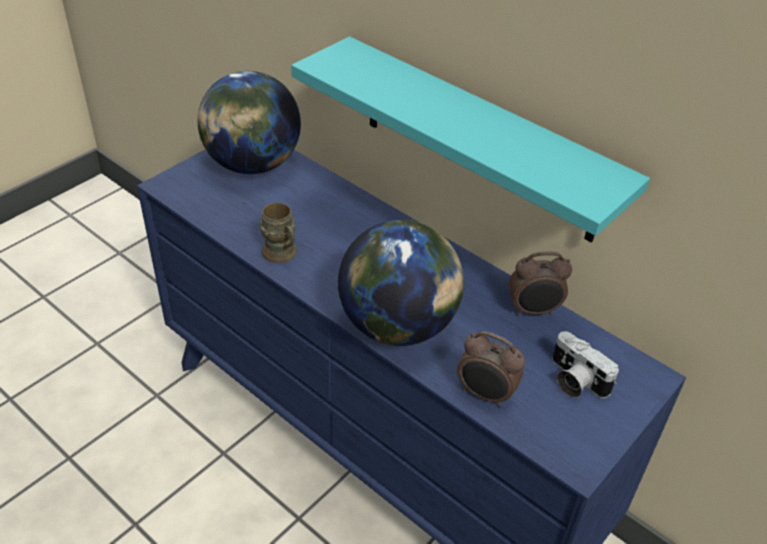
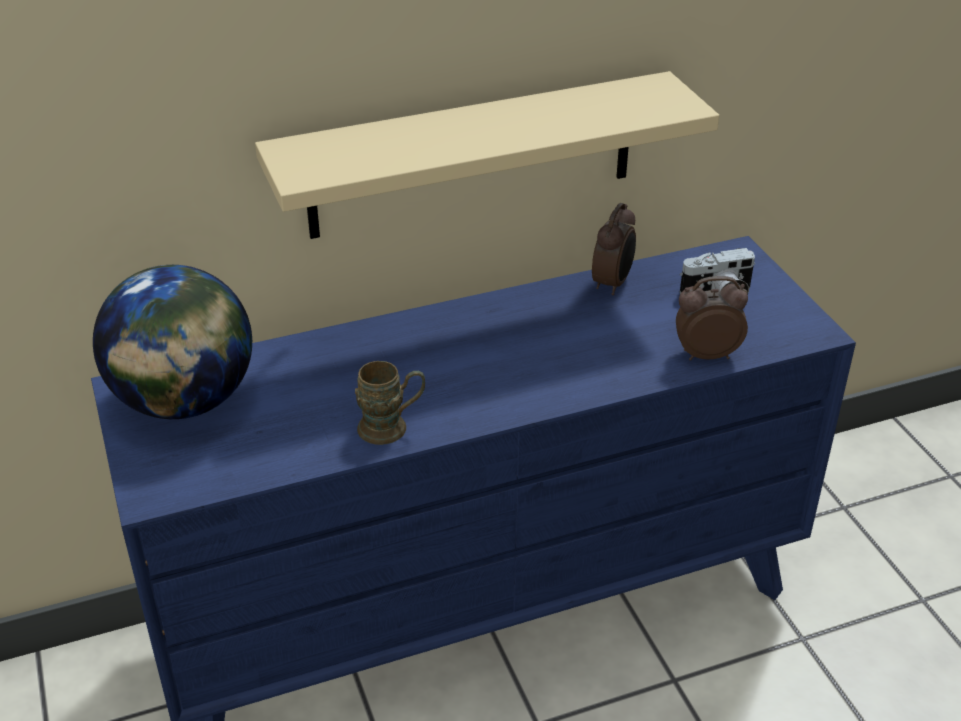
camera: 60 degrees left, 5 degrees down
(398, 325) = (574, 376): globe -> none
(479, 140) = (472, 156): turquoise shelf -> beige shelf
(485, 395) = (706, 354): alarm clock -> alarm clock turned 150 degrees counterclockwise

